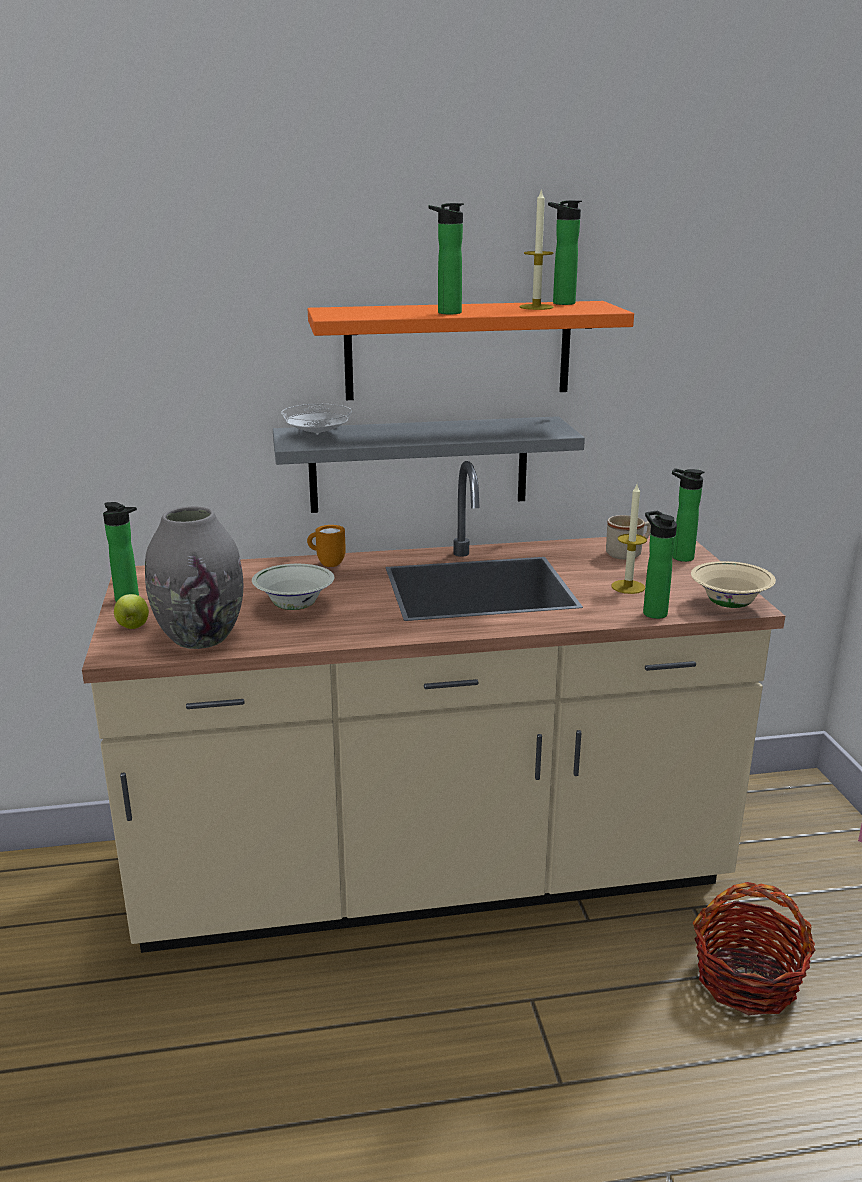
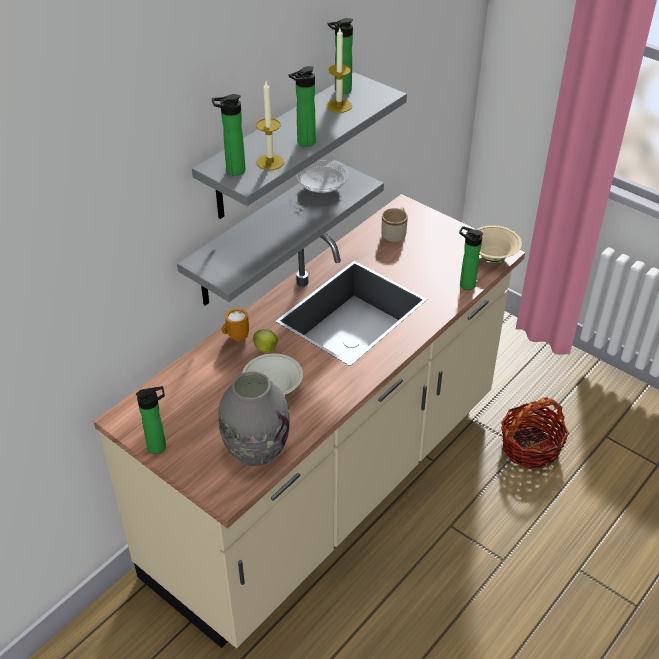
camera: 40 degrees left, 20 degrees up
(133, 626) = (200, 468): apple -> apple (266, 349)
(317, 434) = (223, 258): white plate -> white plate (322, 188)
(458, 350) = (279, 148): orange shelf -> grey shelf
(628, 587) = (429, 267): candle -> candle (270, 162)
(679, 557) = (425, 223): bottle -> bottle (232, 171)

